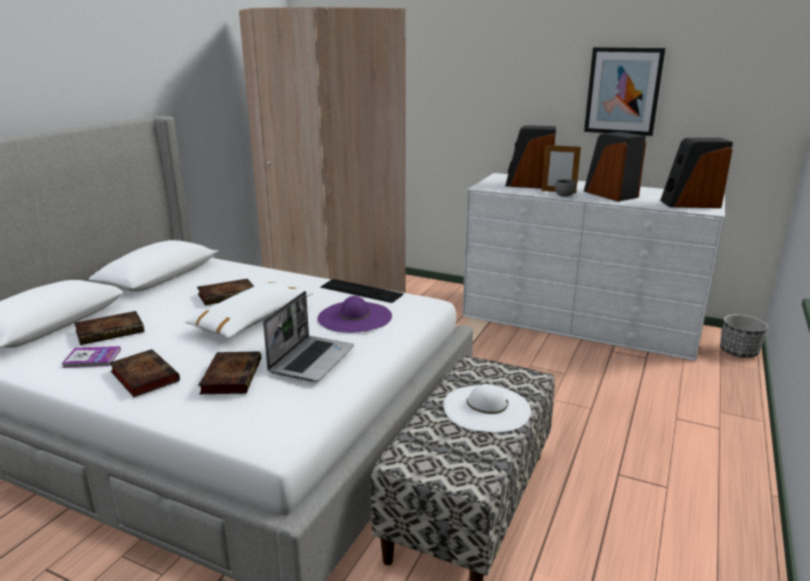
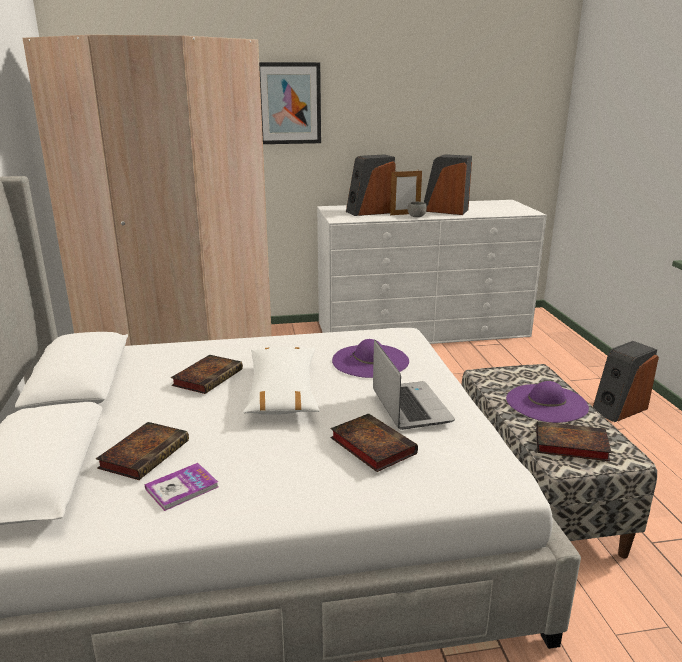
camera: 35 degrees left, 0 degrees up
(143, 376) = (279, 481): book -> book (569, 445)
(361, 291) = (331, 338): keyboard -> none
(486, 408) = (546, 403): white hat -> purple hat
(623, 91) = (429, 119): picture -> picture (289, 103)
(690, 204) = (509, 209): speaker -> speaker (619, 409)
(739, 352) = (546, 323): planter -> none

